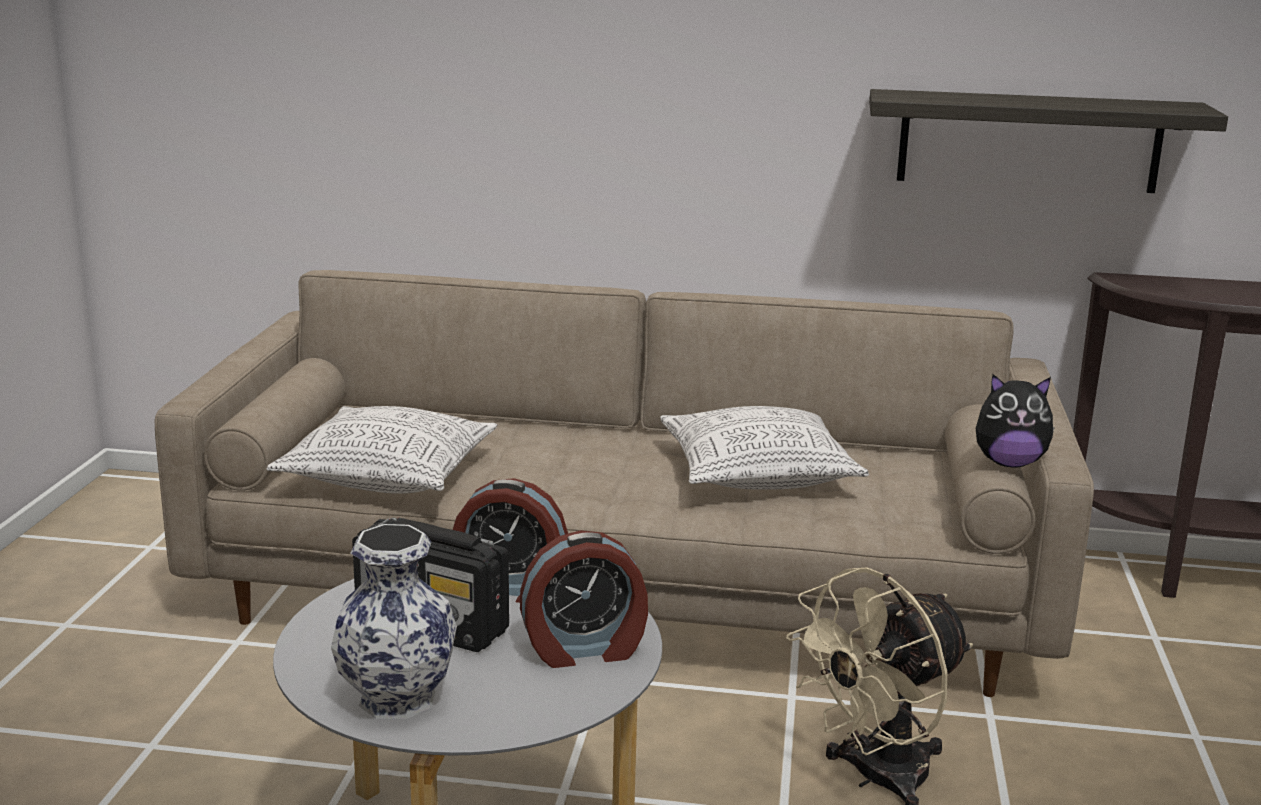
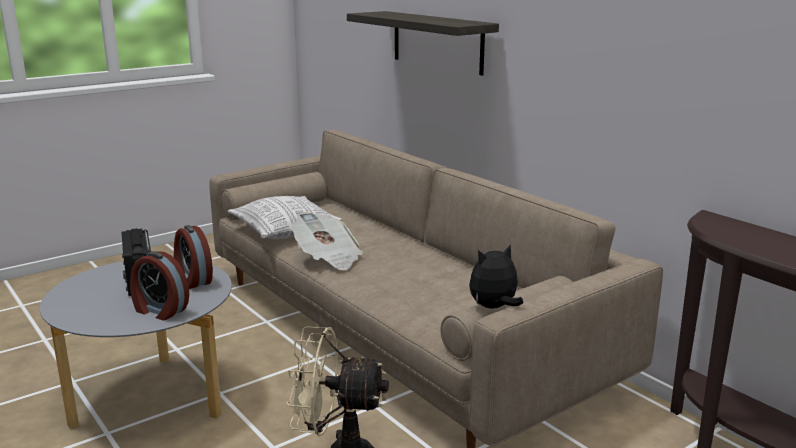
camera: 45 degrees right, 0 degrees up
(397, 700) = (74, 300): vase -> none
(563, 493) = (328, 258): none -> newspaper
(757, 474) = (430, 280): pillow -> none
(1009, 463) = (494, 308): plush toy -> plush toy turned 105 degrees clockwise
(1029, 141) = (666, 106): shelf -> shelf (437, 42)

